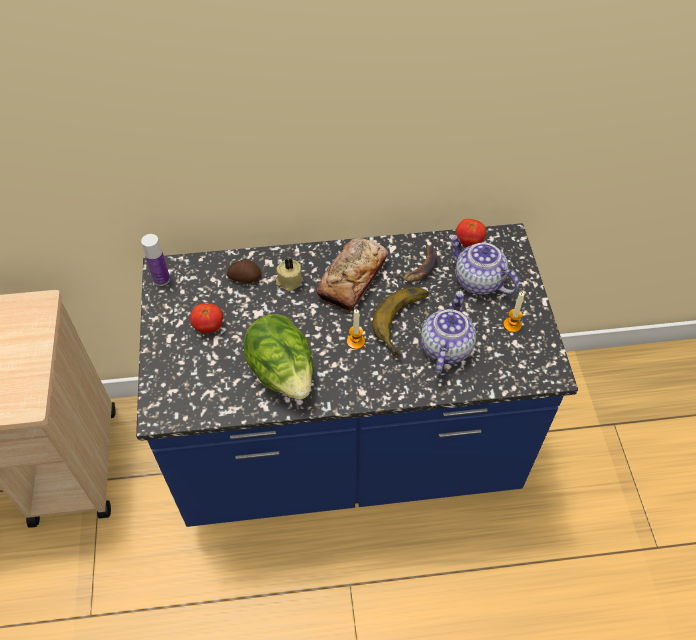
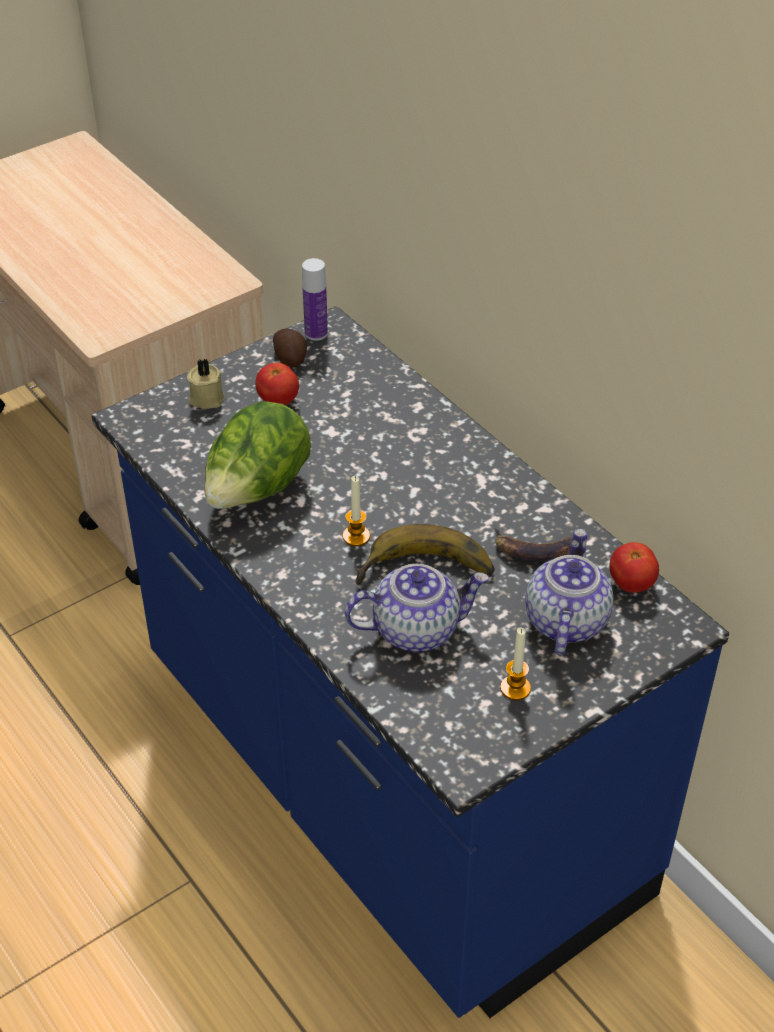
camera: 60 degrees right, 10 degrees down
(245, 277) = (376, 397): potato -> potato (290, 357)
(289, 281) = (402, 436): beige candle -> beige candle (206, 397)
(352, 278) = (457, 491): bread -> none

